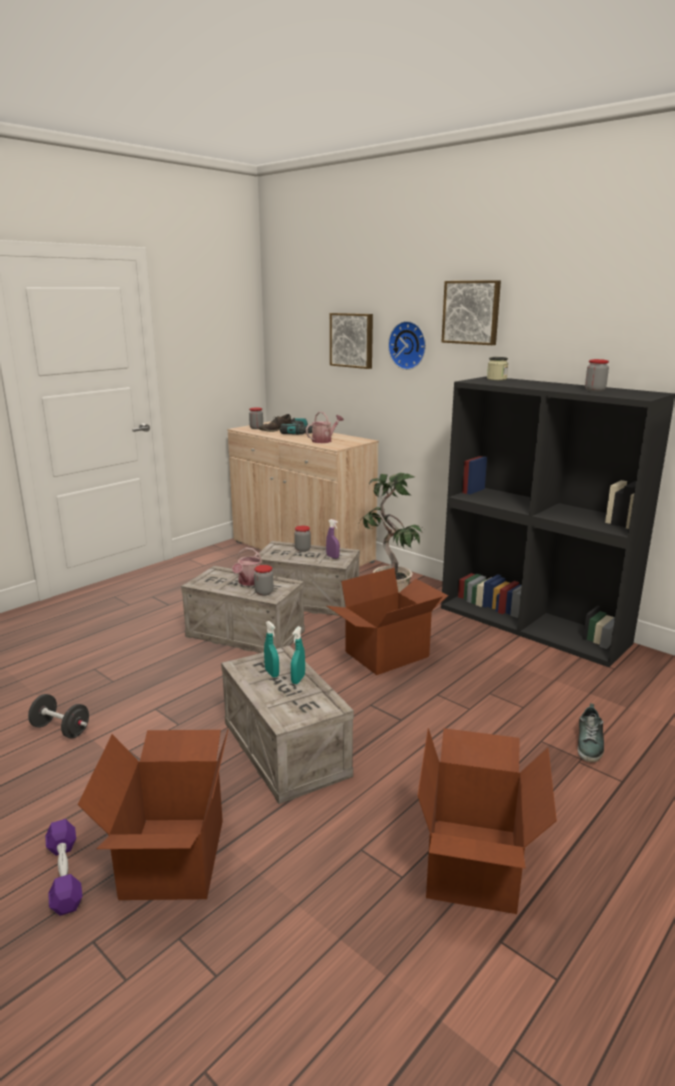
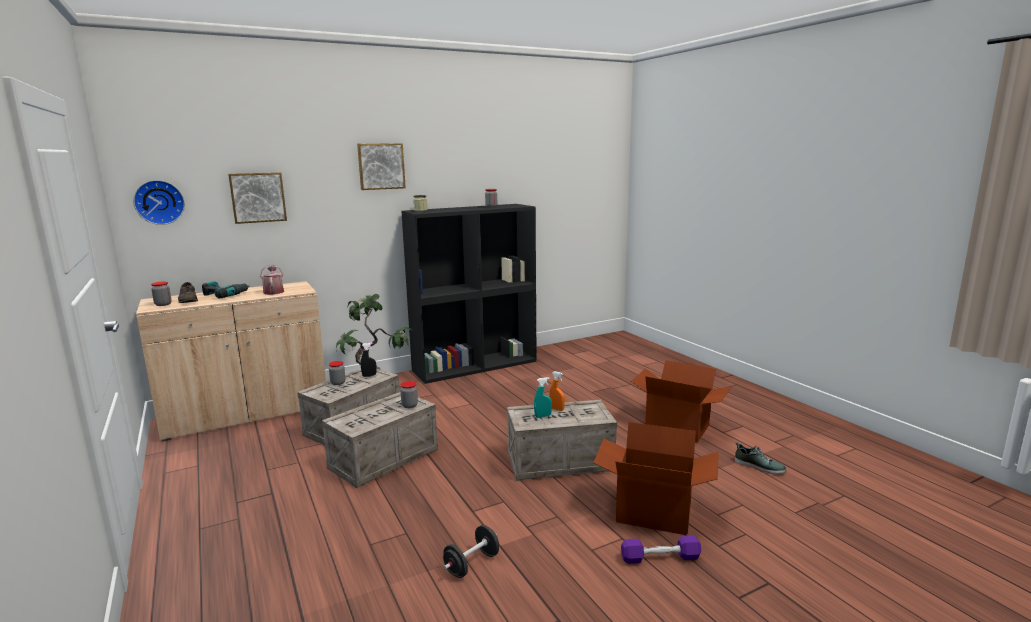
camera: 70 degrees left, 5 degrees down
(248, 582) = (381, 409): watering can -> none
(298, 679) = (556, 409): turquoise spray bottle -> orange spray bottle
(332, 557) = (369, 375): purple spray bottle -> black spray bottle
(387, 655) = (471, 411): cardboard box -> none
(409, 345) = (325, 195): wall clock -> wall clock (159, 202)
(589, 743) = (599, 382): shoe -> shoe (759, 466)

